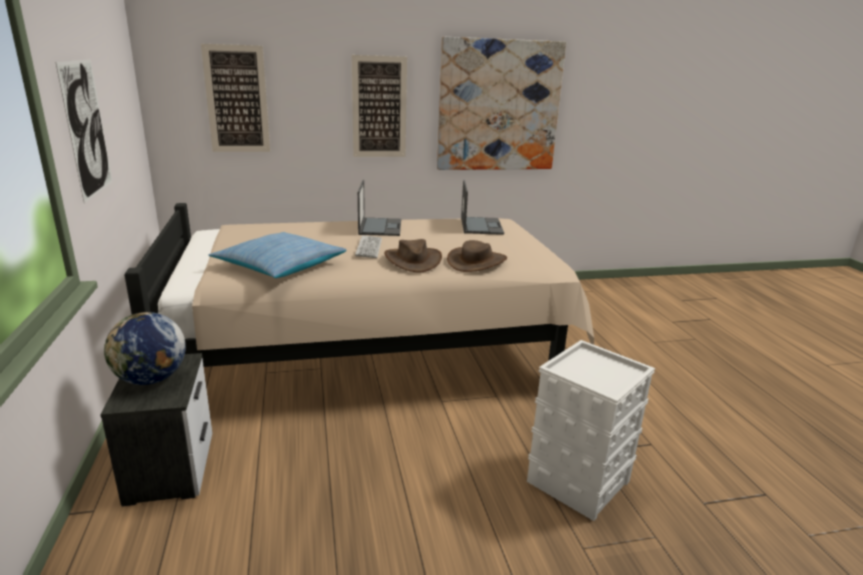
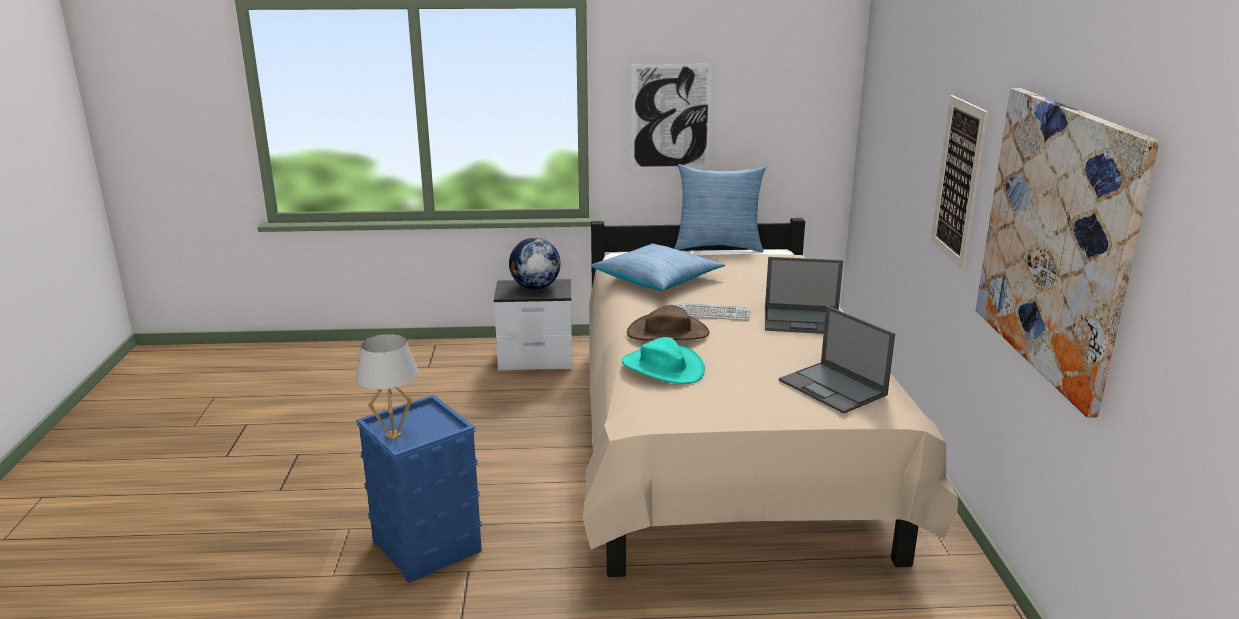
camera: 100 degrees right, 0 degrees up
(179, 248) = (718, 246): none -> pillow
(237, 99) = (890, 128): picture -> none
(477, 262) = (662, 367): brown hat -> turquoise hat
(481, 226) = (833, 388): laptop -> laptop turned 45 degrees clockwise
(577, 480) = (428, 547): white storage box -> blue storage box
(618, 380) = (393, 435): none -> white table lamp

